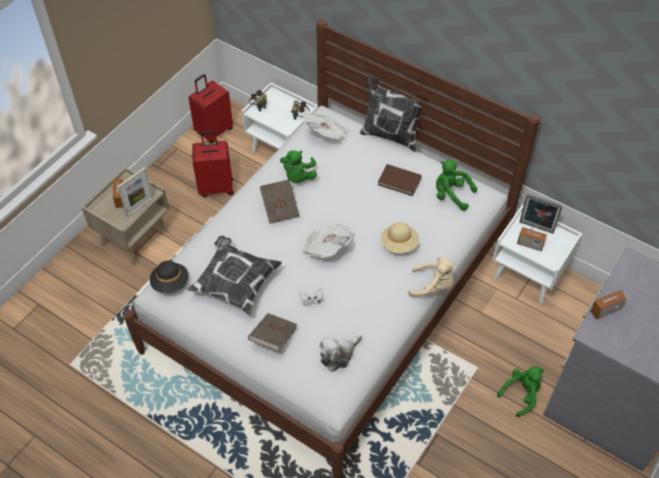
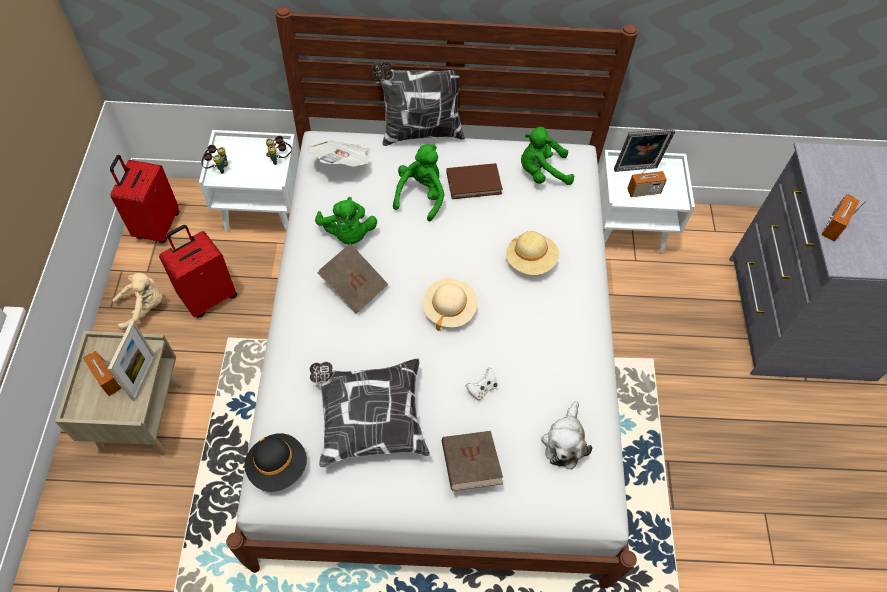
camera: 35 degrees left, 5 degrees up
(326, 247) = (449, 309): newspaper -> beige hat
(433, 286) = (604, 293): beige plush toy -> beige plush toy (144, 308)
(521, 394) = (715, 364): green plush toy -> green plush toy (421, 195)

